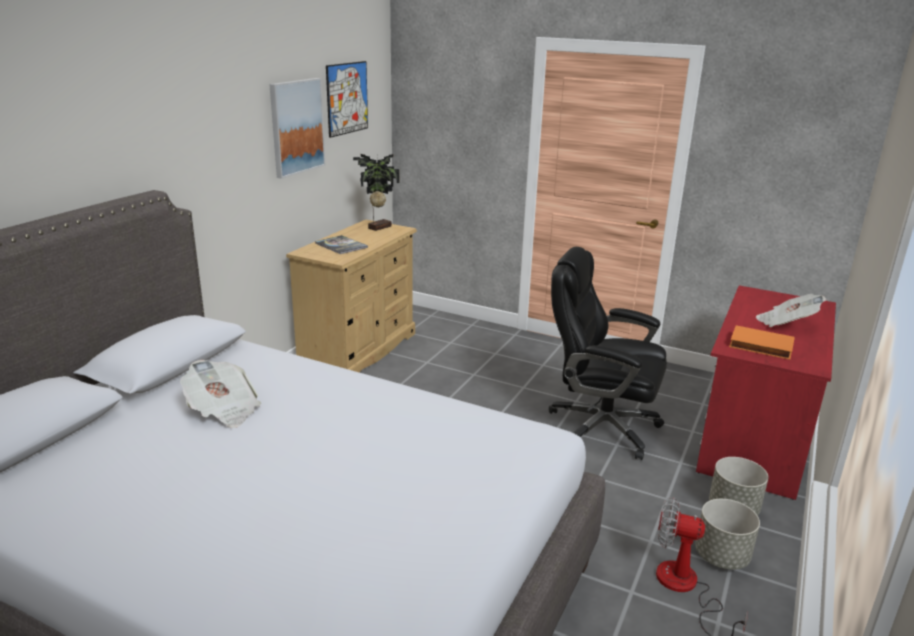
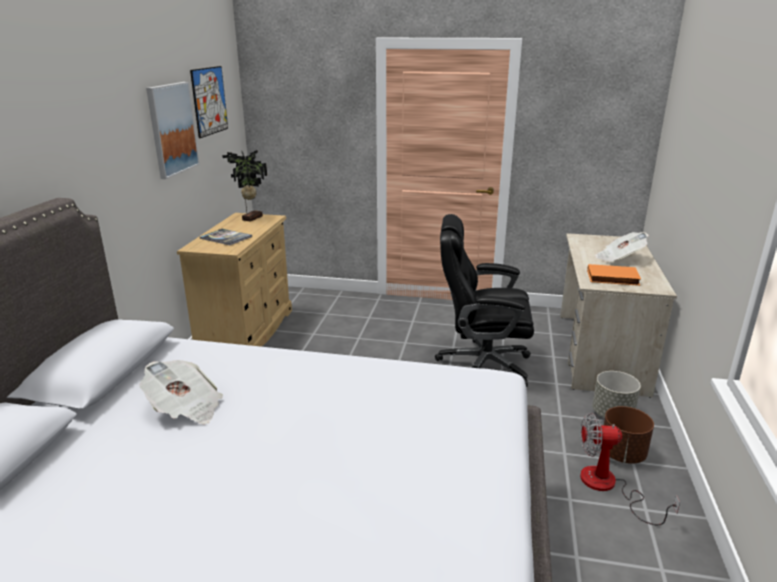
camera: 15 degrees left, 0 degrees up
(721, 556) = (622, 454): grey planter -> brown planter
(755, 436) = (600, 353): red desk -> beige desk

